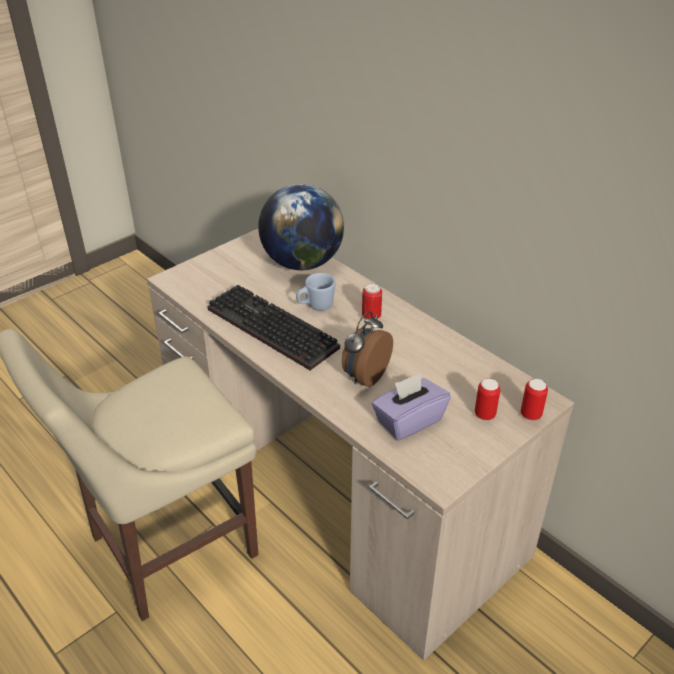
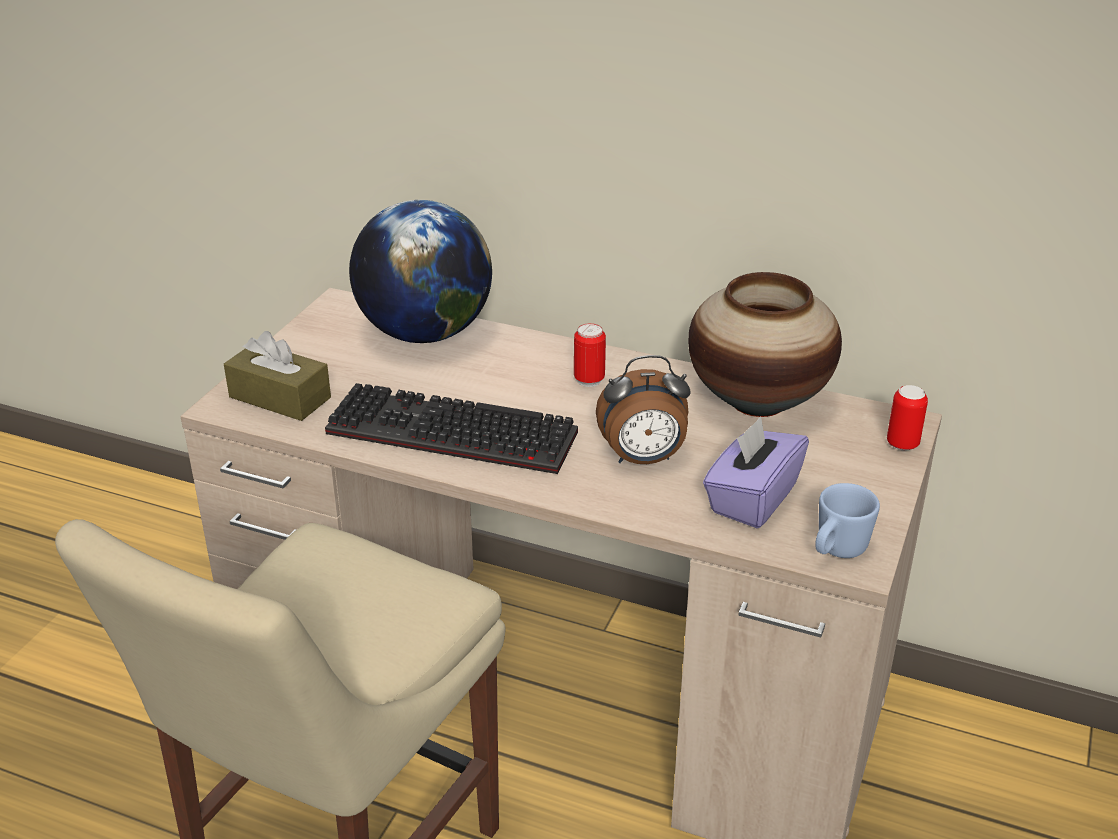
camera: 25 degrees left, 5 degrees down
(200, 281) = (280, 397): none -> brown tissue box
(315, 306) = (494, 386): blue mug -> blue mug (836, 551)
(364, 376) = (643, 459): alarm clock -> alarm clock turned 105 degrees counterclockwise
(460, 360) = (757, 402): none -> vase
(484, 414) = (845, 461): can -> none

